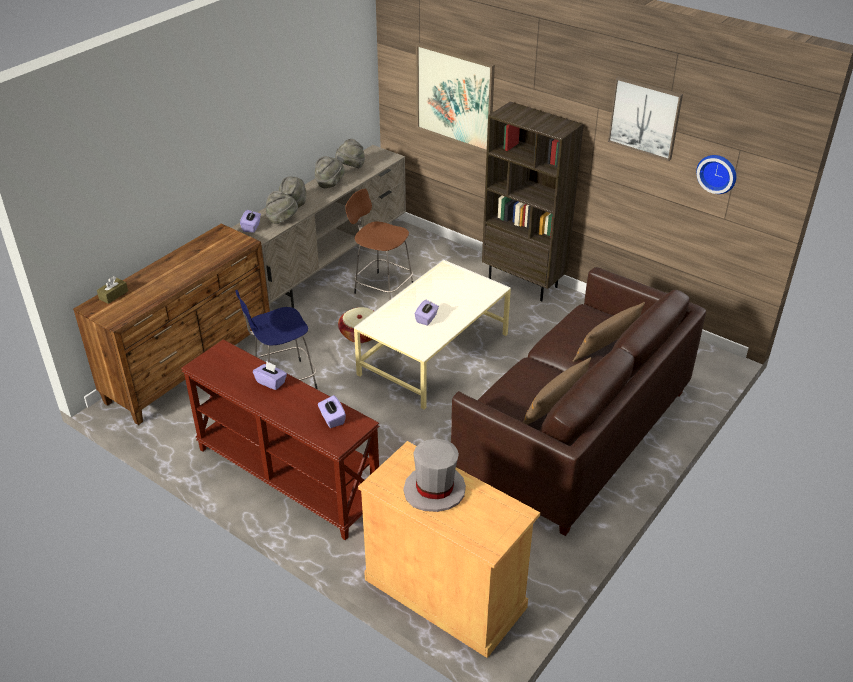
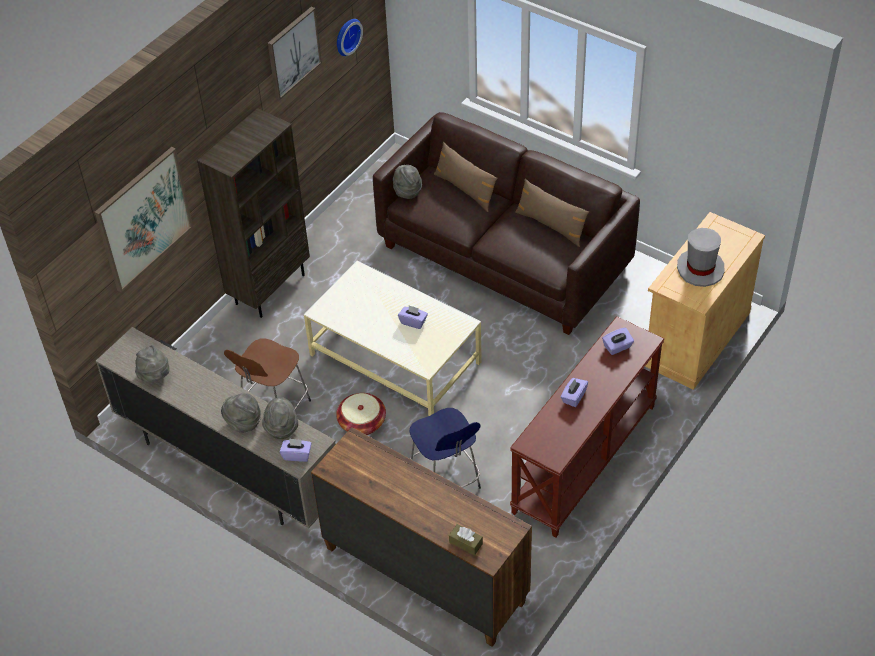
camera: 90 degrees left, 10 degrees up
(330, 183) = (196, 392): grey hat -> grey hat (407, 191)

